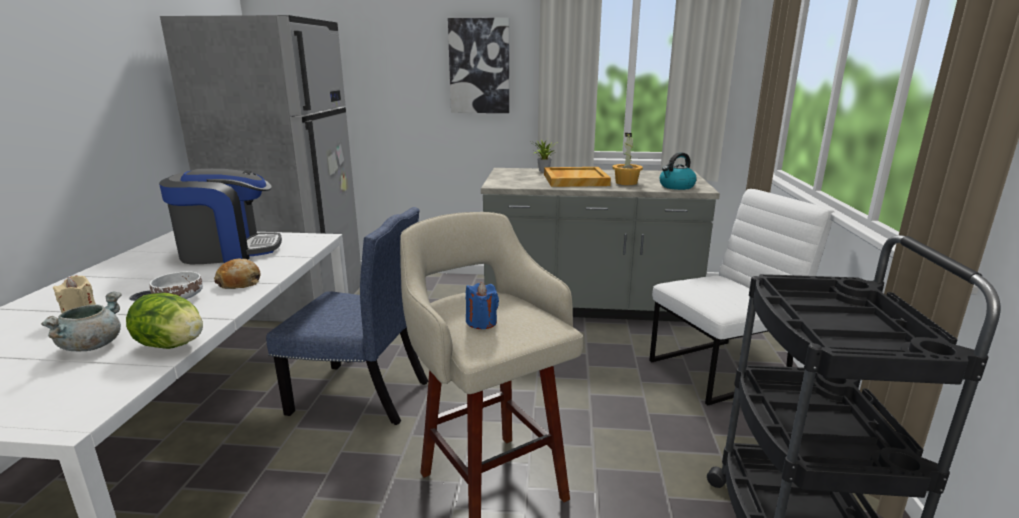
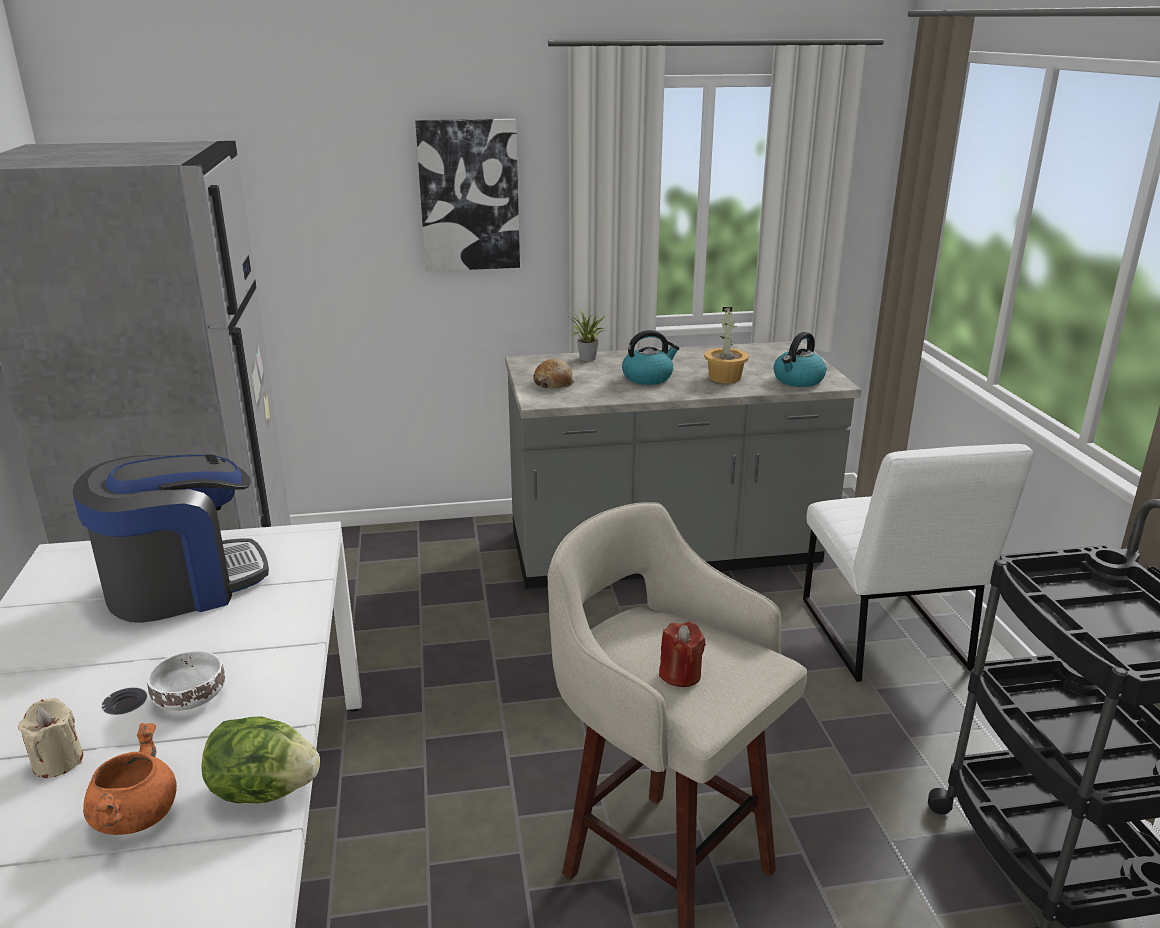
camera: 15 degrees left, 5 degrees up
(91, 345) = (135, 815): grey cooking pot -> orange cooking pot
(239, 282) = (260, 650): bread -> bread (553, 383)
(358, 395) = (403, 766): blue chair -> none
(481, 322) = (680, 674): blue candle -> red candle
(575, 180) = (648, 377): beige tray -> kettle
(721, 370) = (884, 636): white chair -> white chair turned 120 degrees clockwise

